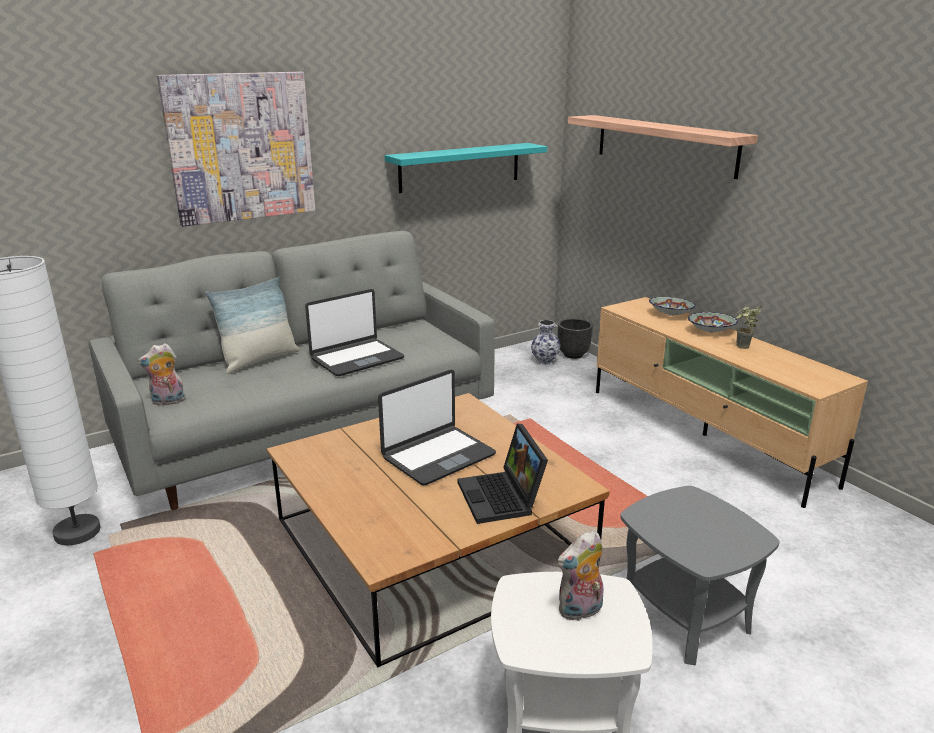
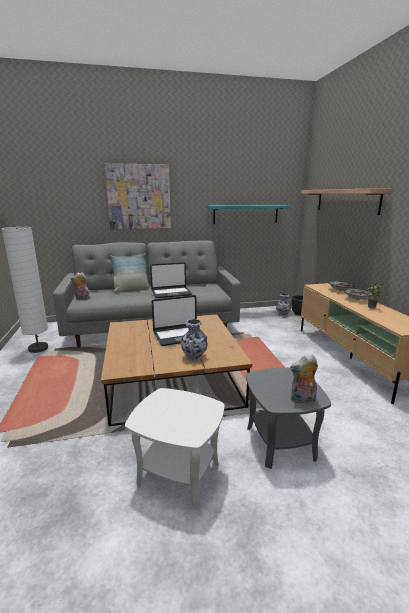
camera: 20 degrees right, 5 degrees down
(502, 498) = (194, 357): laptop -> vase
(580, 611) = (184, 411): plush toy -> plush toy (302, 400)

